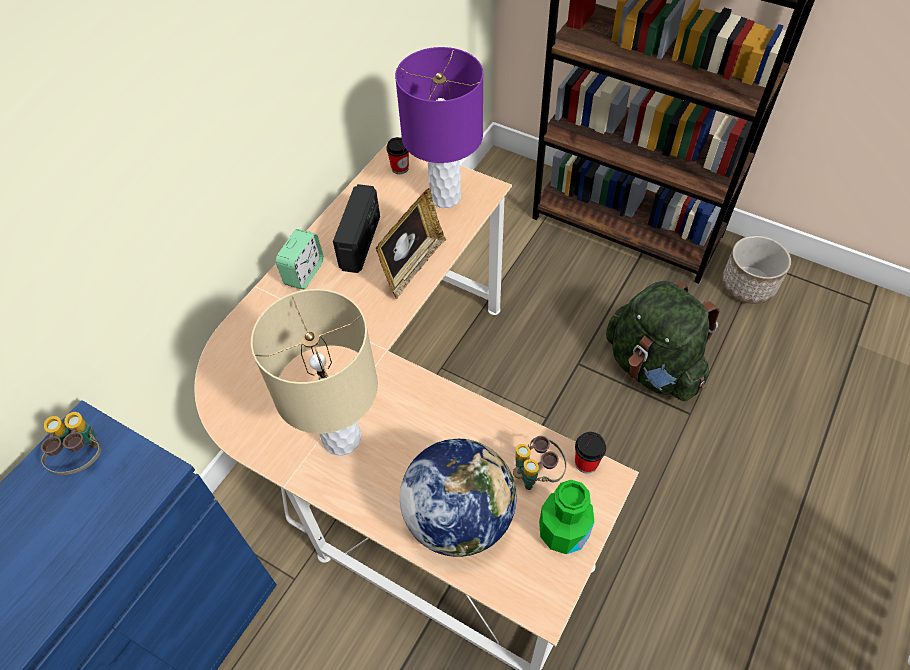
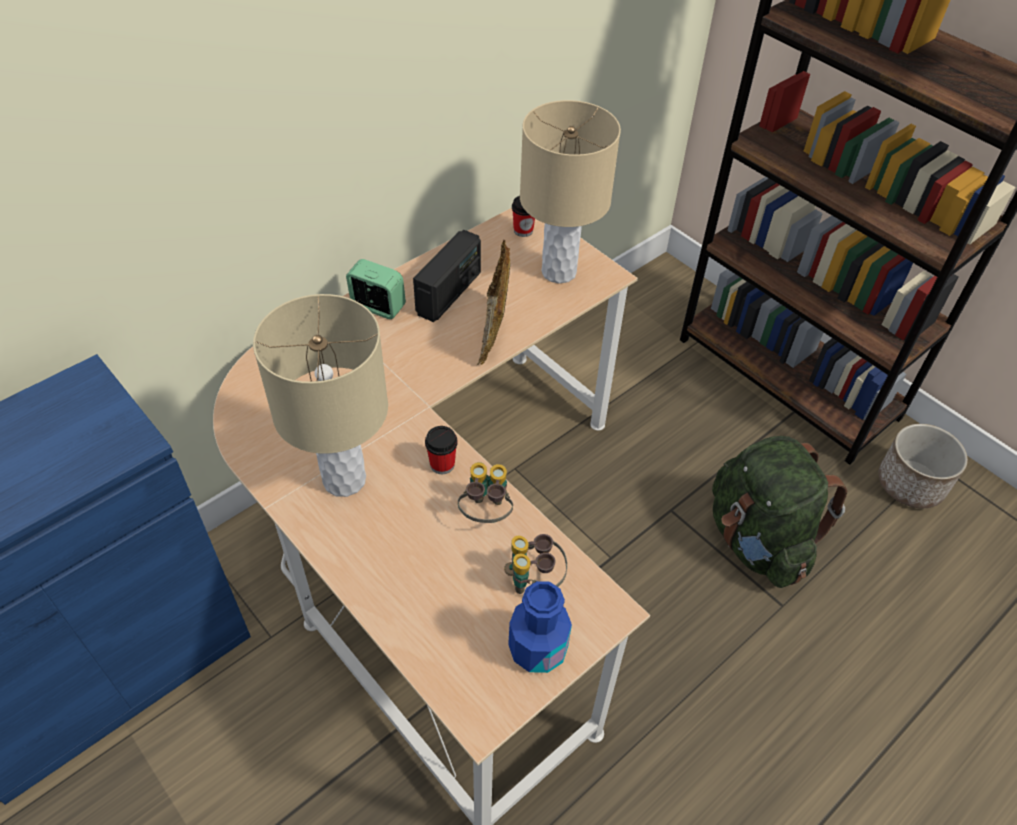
camera: 15 degrees right, 5 degrees down
(84, 459) = (74, 408): binoculars -> binoculars (486, 513)
(304, 273) = (378, 307): alarm clock -> alarm clock turned 105 degrees counterclockwise
(412, 266) = (493, 331): picture frame -> picture frame turned 135 degrees clockwise
(445, 197) = (559, 272): purple table lamp -> beige table lamp
(459, 517) = (431, 597): globe -> none
(563, 531) = (538, 648): green bottle -> blue bottle
(586, 463) = (594, 586): cup -> cup (442, 464)

